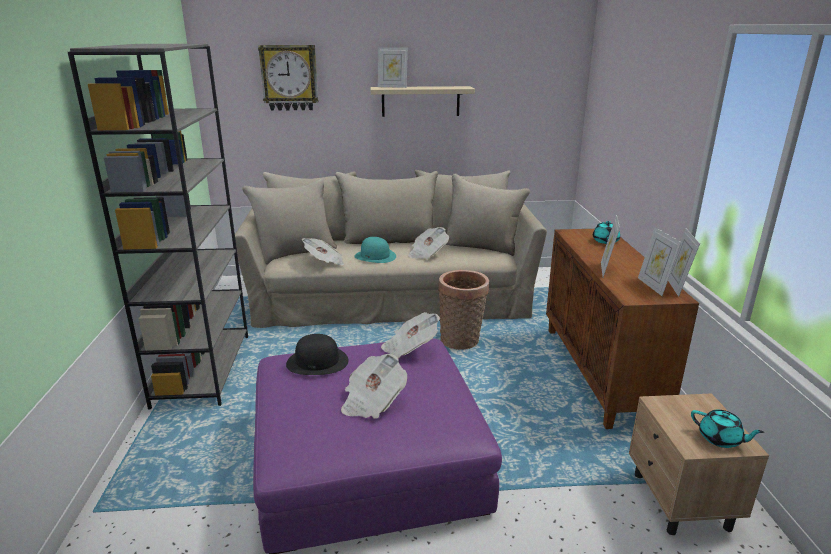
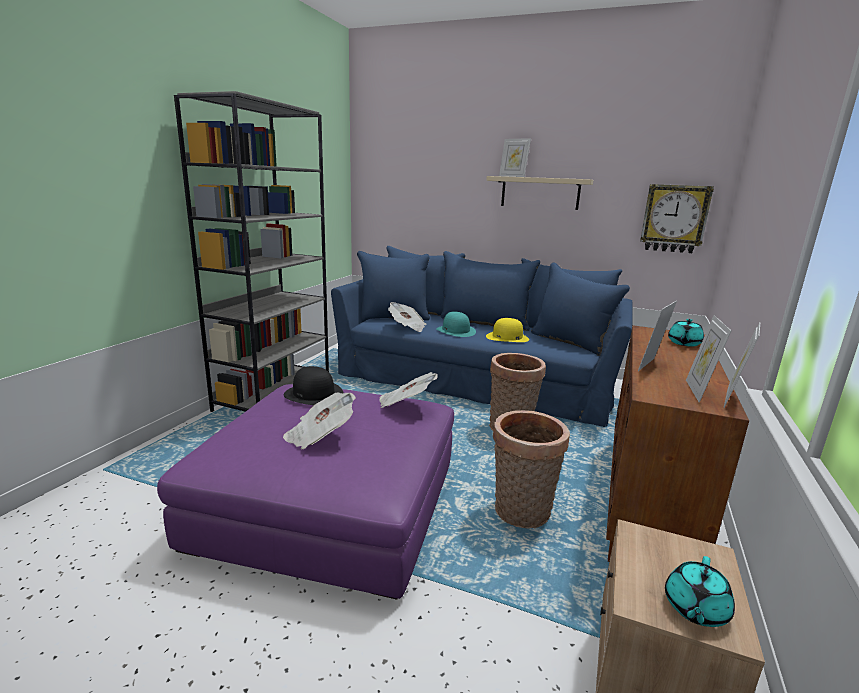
camera: 25 degrees right, 5 degrees down
(289, 78) = (424, 165): wall clock -> wall clock (674, 218)
(392, 296) = (476, 378): beige sofa -> blue sofa
(427, 254) = (507, 337): newspaper -> yellow hat
(524, 414) = (521, 514): none -> basket
(720, 439) = (695, 609): turquoise teapot -> turquoise teapot turned 60 degrees clockwise

